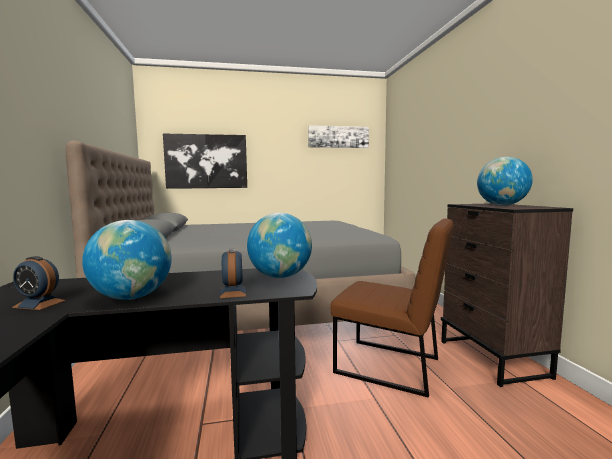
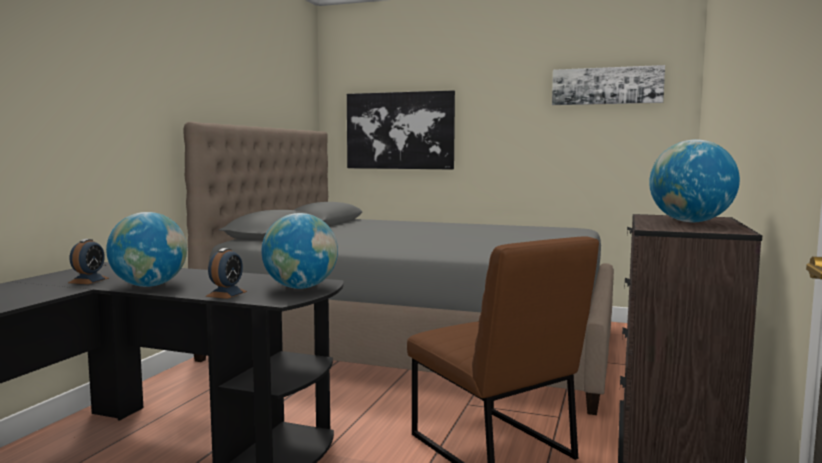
camera: 30 degrees right, 0 degrees up
(39, 304) = (88, 280): alarm clock -> alarm clock turned 120 degrees counterclockwise

